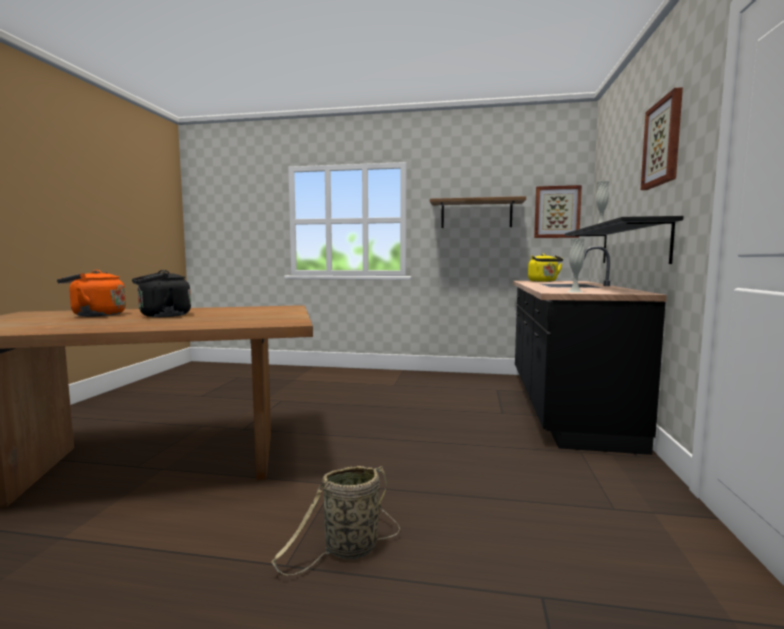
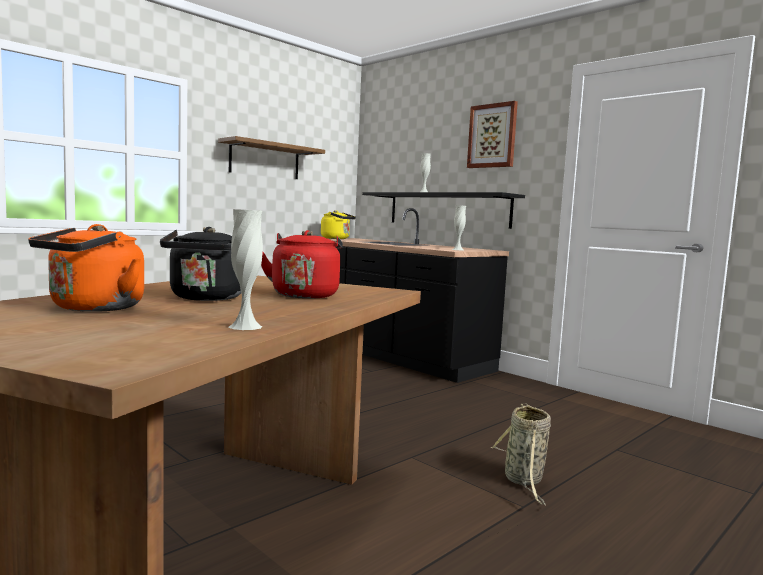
camera: 55 degrees left, 0 degrees up
(54, 329) = (245, 326): none -> white vase
(216, 319) = (305, 295): none -> red kettle
(557, 212) = (333, 168): picture -> none

